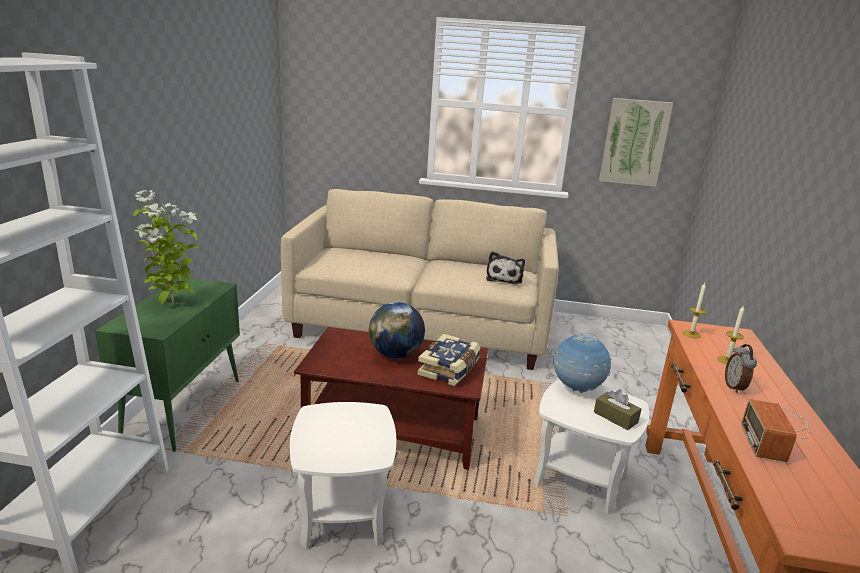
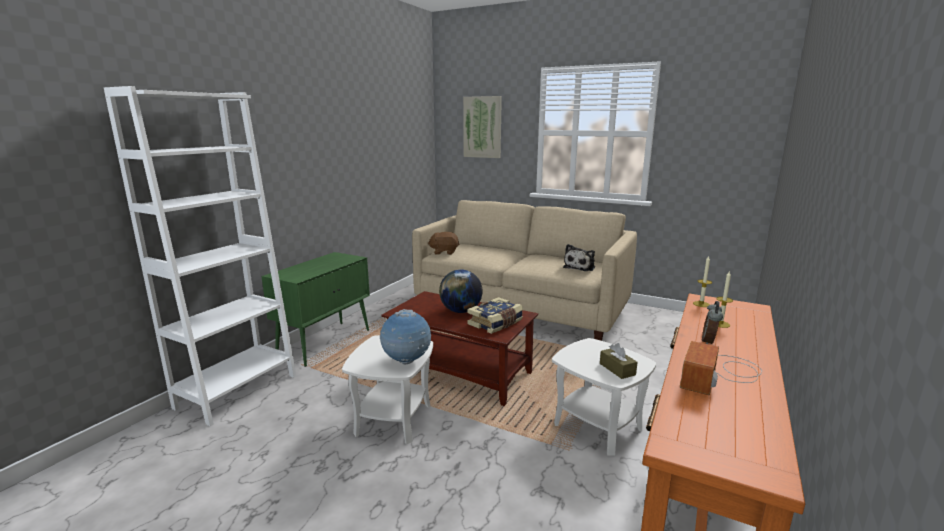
camera: 20 degrees right, 5 degrees down
(171, 304) = (317, 265): potted plant -> none
(324, 263) = (444, 252): none -> brown plush toy
(577, 389) = (596, 347): globe -> globe (406, 361)
(634, 142) = (709, 156): picture -> picture (482, 127)

